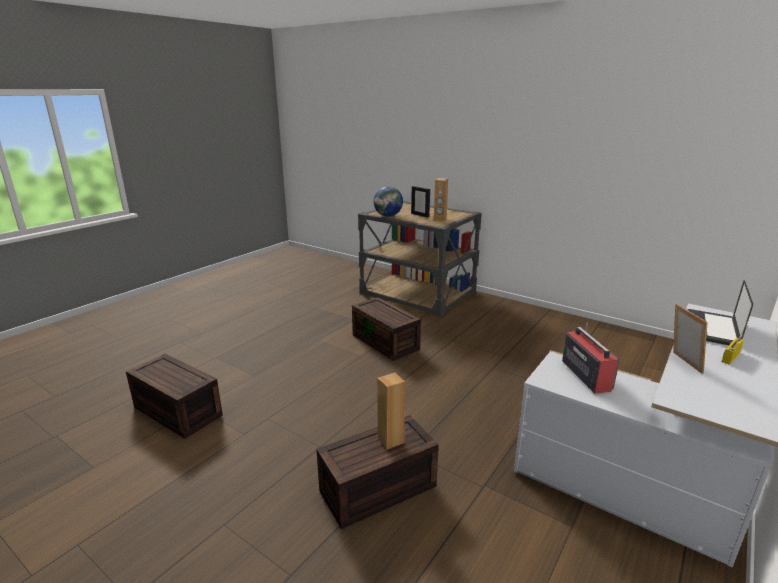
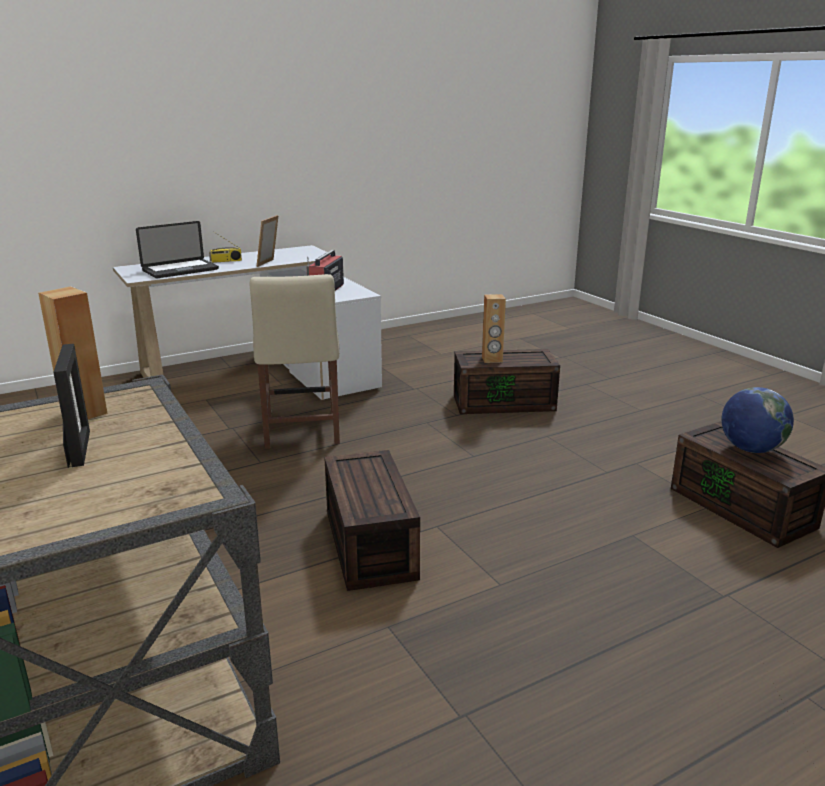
camera: 155 degrees left, 0 degrees up
(388, 216) = (181, 462): globe -> globe (751, 449)
(505, 396) = (301, 432): none -> beige chair

